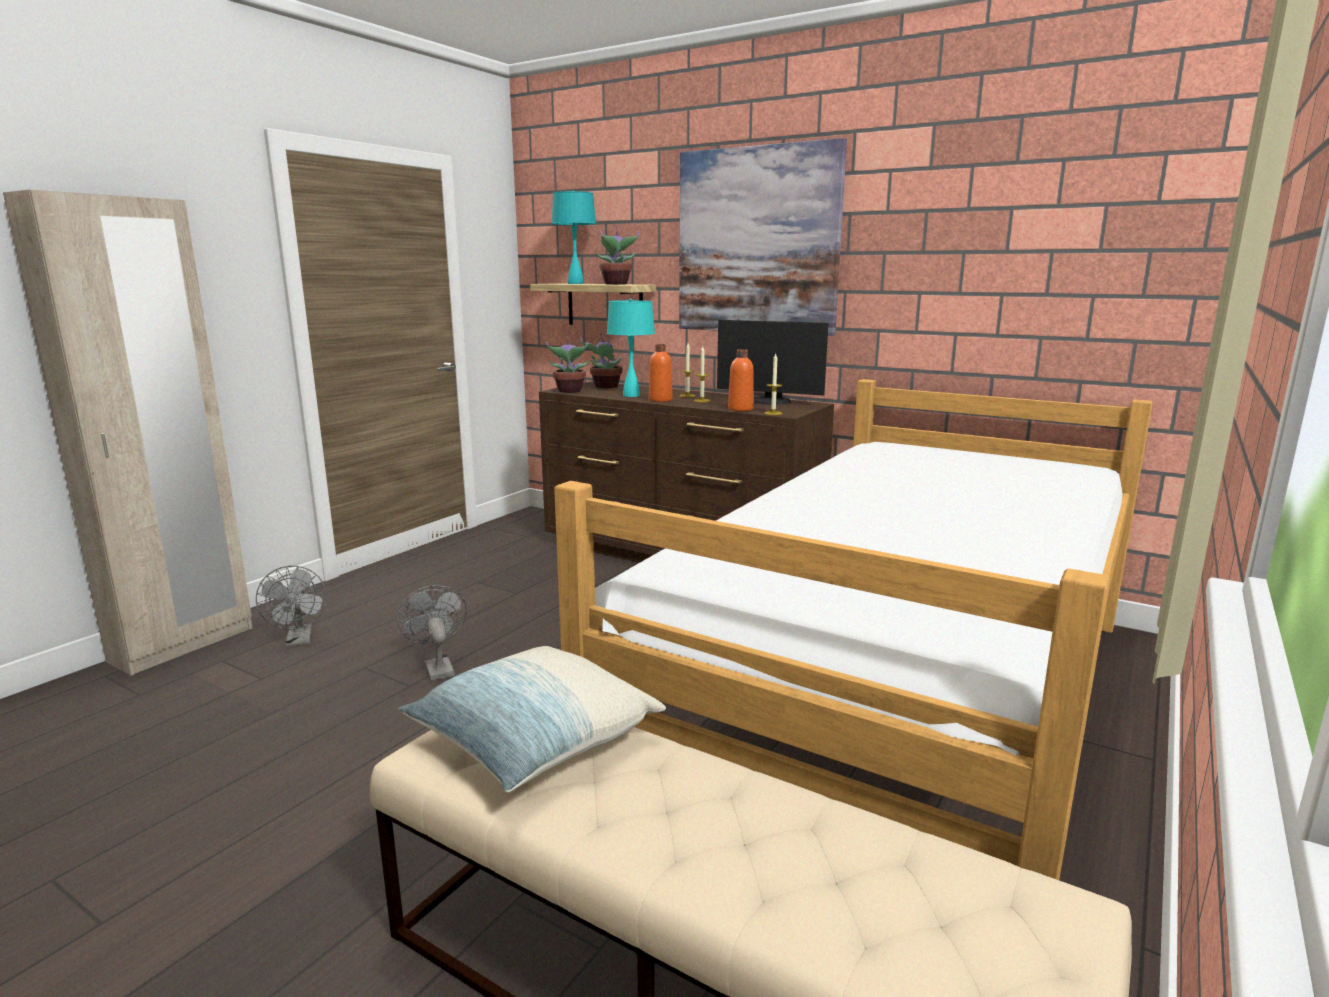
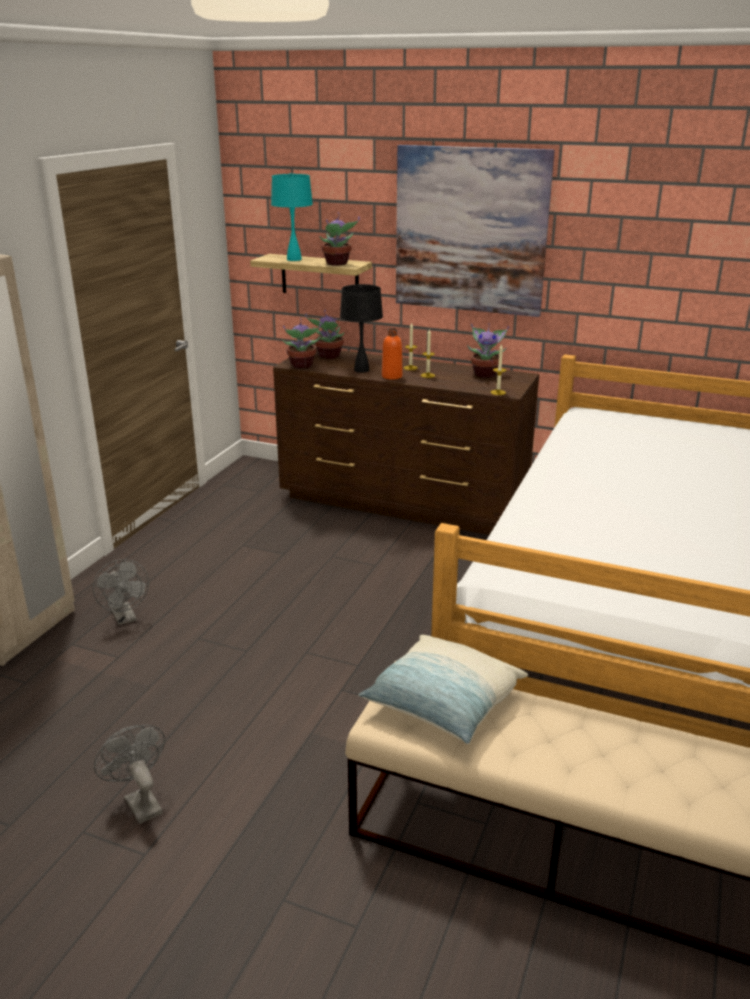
camera: 10 degrees left, 10 degrees up
(437, 667) = (258, 632): grey fan -> grey fan (139, 802)
(631, 395) = (362, 370): turquoise table lamp -> black table lamp
(740, 409) = (468, 387): orange bottle -> none
(769, 401) = (485, 374): monitor -> potted plant

